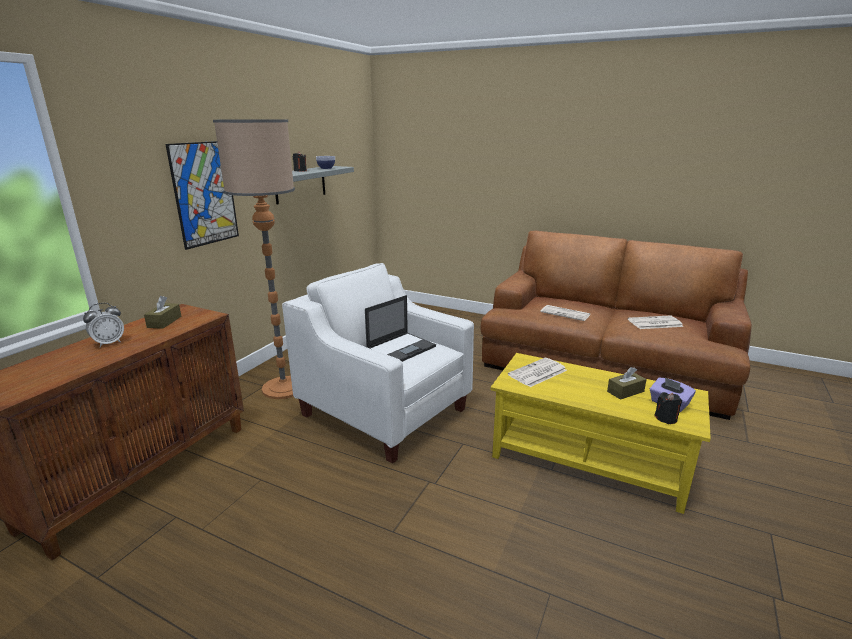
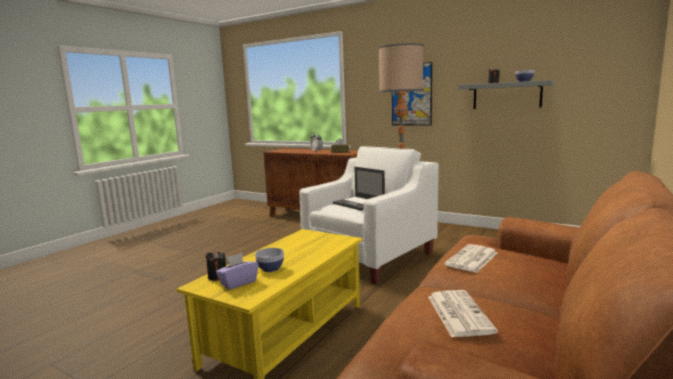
camera: 95 degrees right, 10 degrees down
(537, 373) = (318, 242): newspaper -> none
(625, 391) = (270, 268): brown tissue box -> bowl

